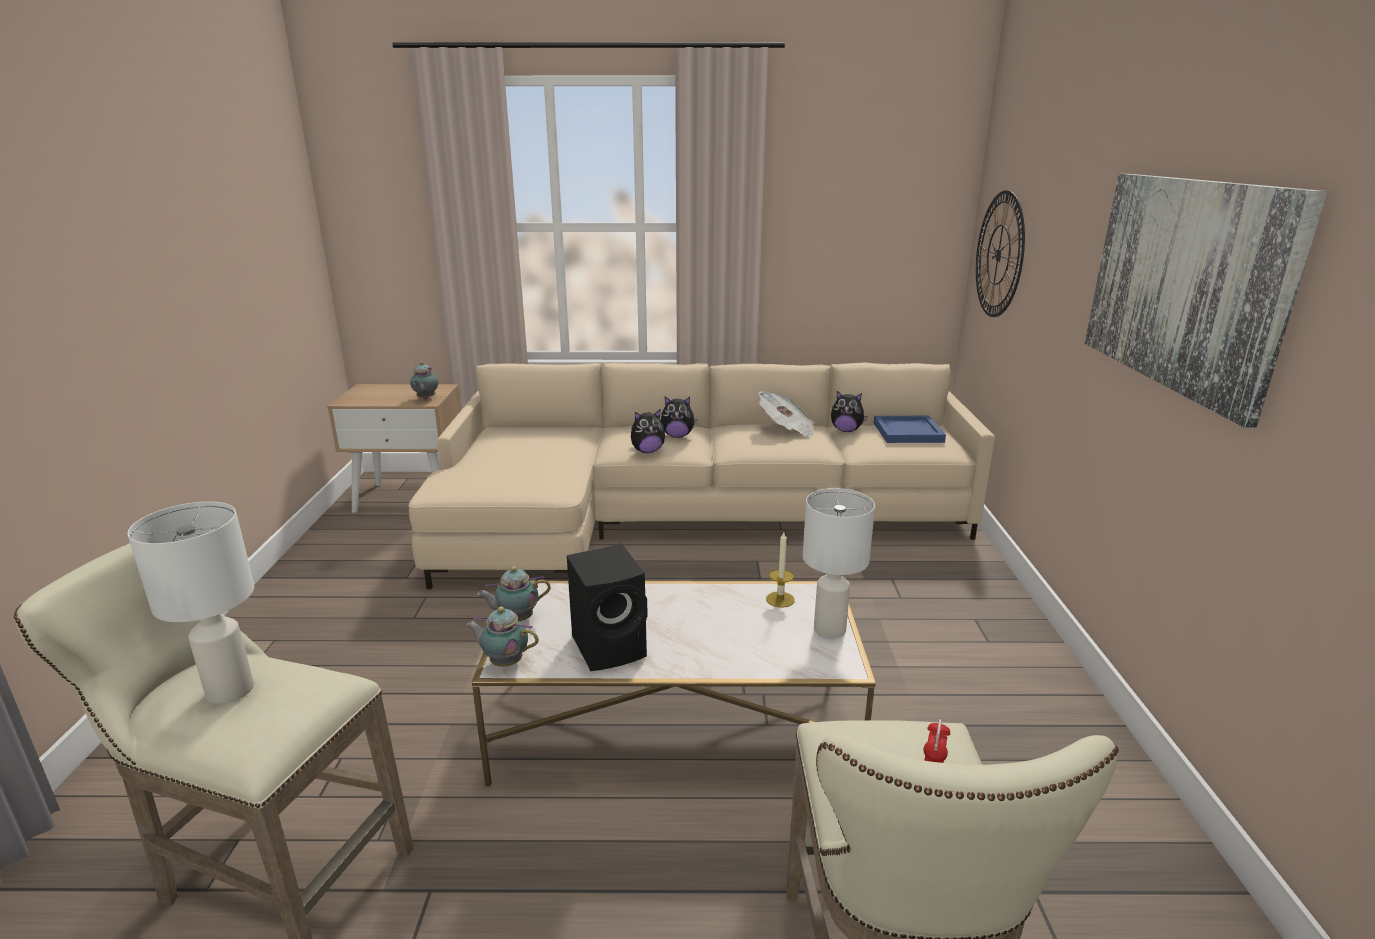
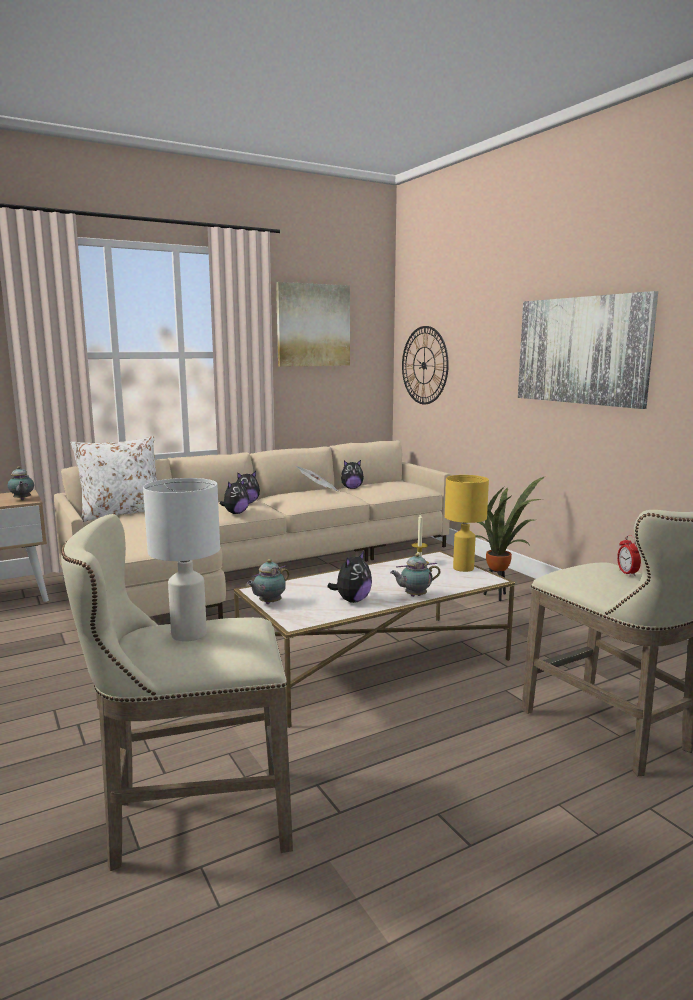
camera: 30 degrees left, 10 degrees down
(504, 662) = (294, 621): teapot -> teapot (414, 596)
(535, 426) = (122, 513): none -> white pillow
(611, 646) = (352, 600): black speaker -> plush toy
(828, 629) = (462, 568): white table lamp -> yellow table lamp
(836, 184) = (313, 325): none -> picture
(907, 432) = (392, 483): blue tray -> none
(964, 657) = (498, 596): none -> potted plant

